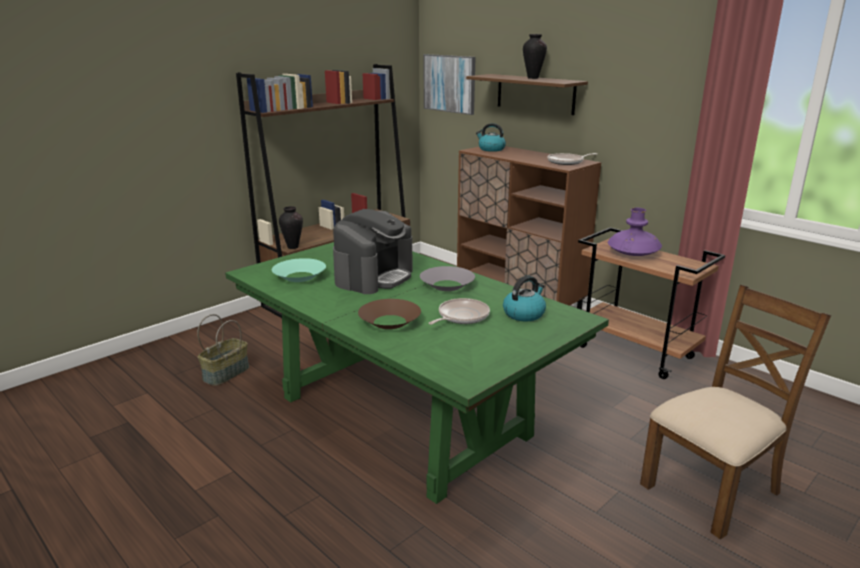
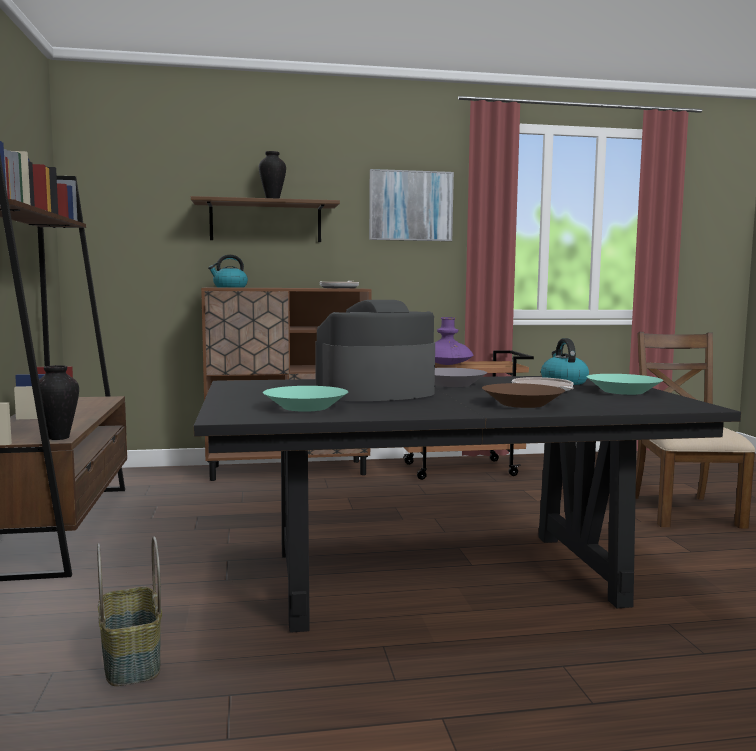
camera: 55 degrees left, 15 degrees down
(374, 277) = (375, 393): coffee machine -> coffee machine turned 90 degrees counterclockwise
(401, 415) = (439, 577): green dining table -> black dining table
(449, 83) = (121, 216): picture -> picture (410, 206)
(508, 342) = (623, 391): none -> turquoise bowl

